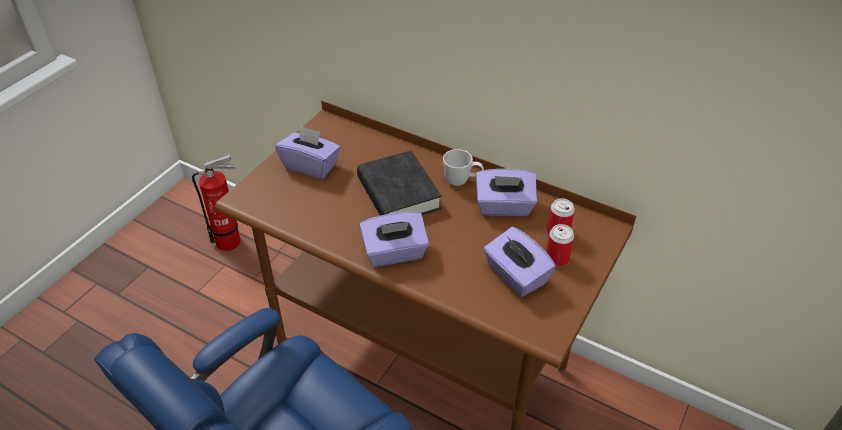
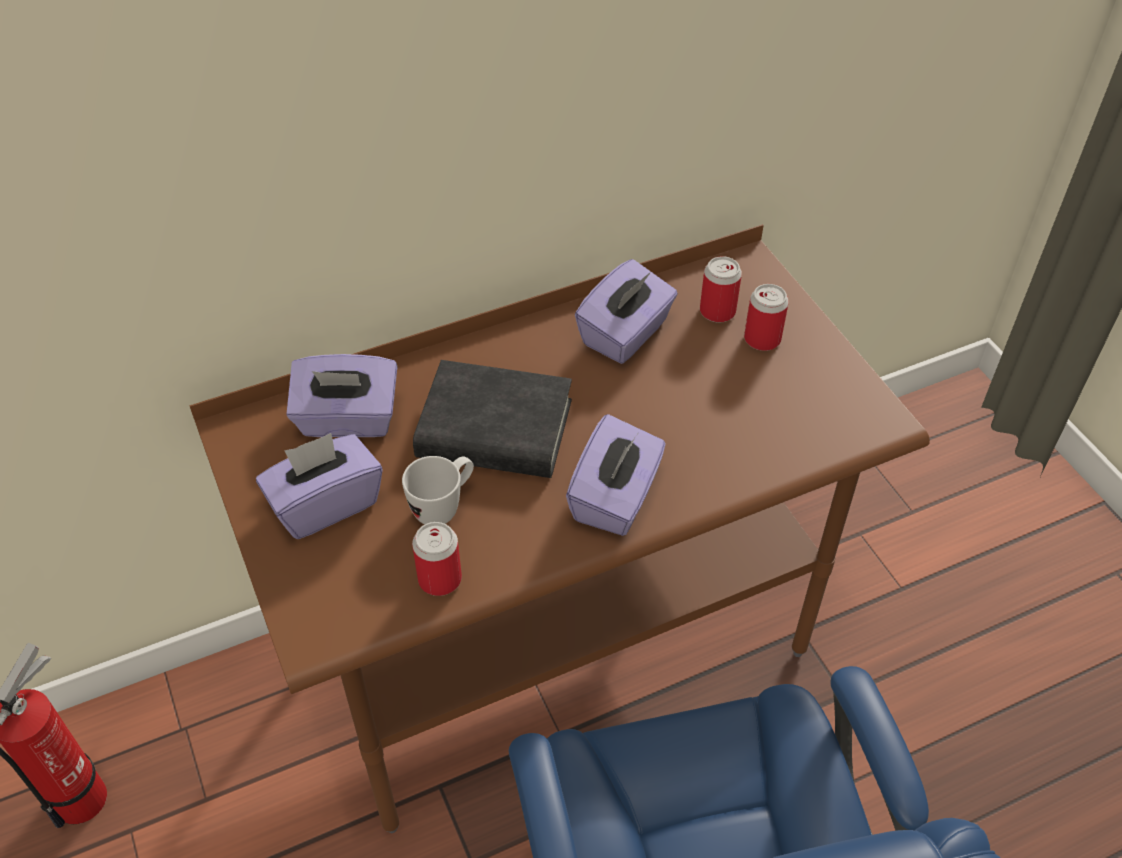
camera: 55 degrees left, 5 degrees up
(299, 219) = (440, 579): none -> can
(462, 181) = (535, 348): white mug -> white mug (444, 507)
(515, 276) = (761, 395): purple tissue box -> purple tissue box (348, 420)

